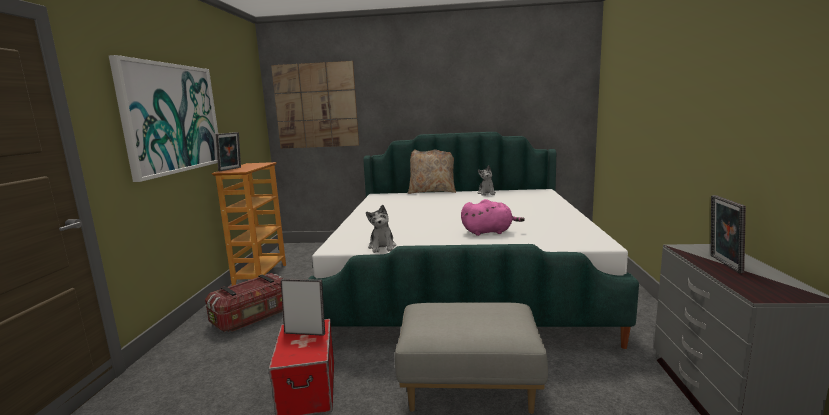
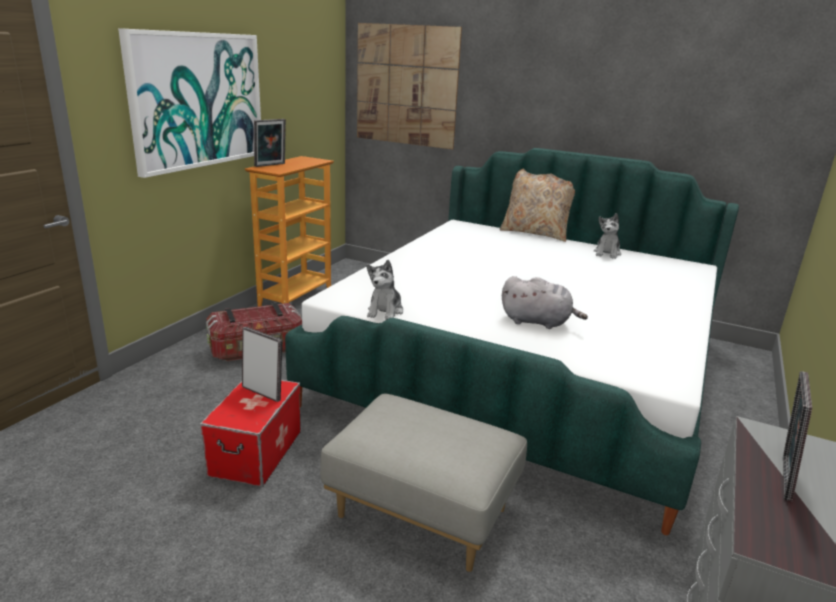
camera: 20 degrees right, 10 degrees up
(489, 232) = (538, 322): pink plush toy -> grey plush toy

